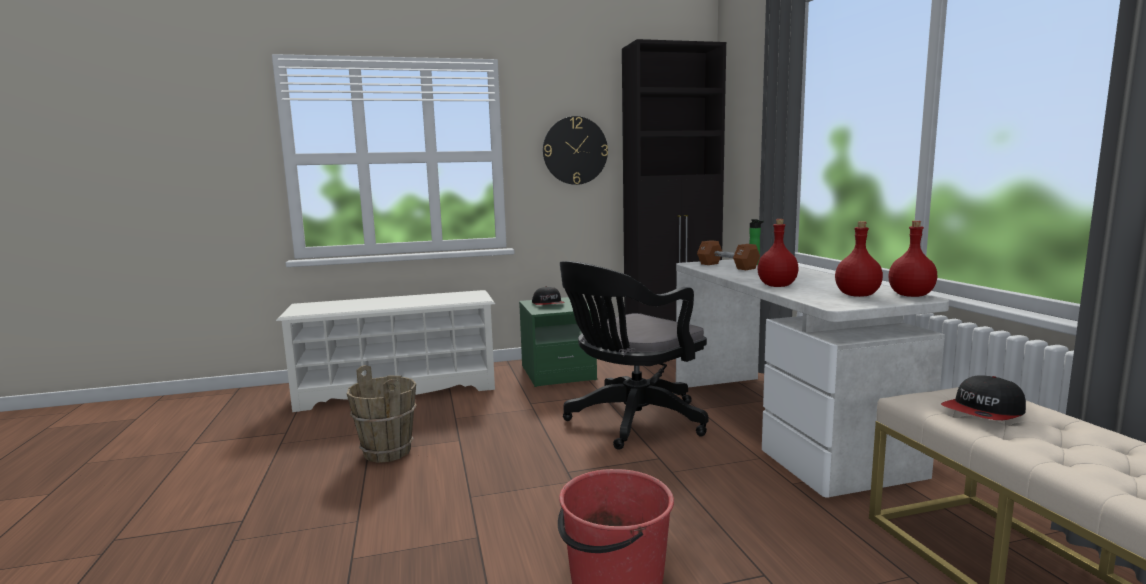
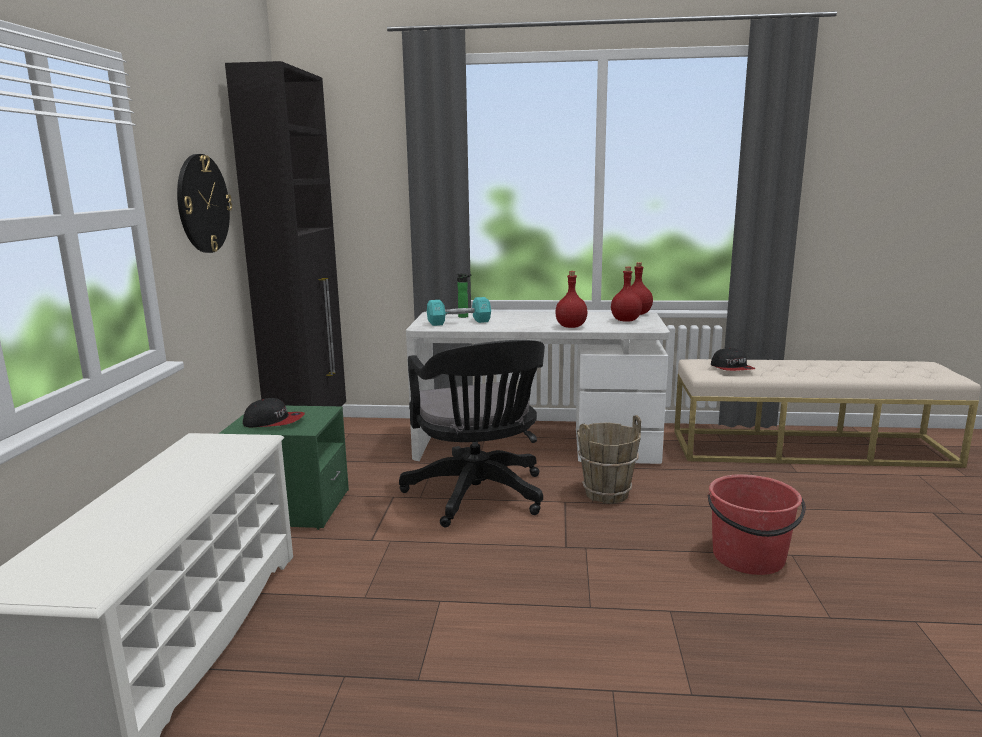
camera: 70 degrees left, 5 degrees up
(388, 452) = (432, 660): brown bucket -> brown bucket (606, 493)
(727, 266) = (459, 322): brown dumbbell -> turquoise dumbbell

